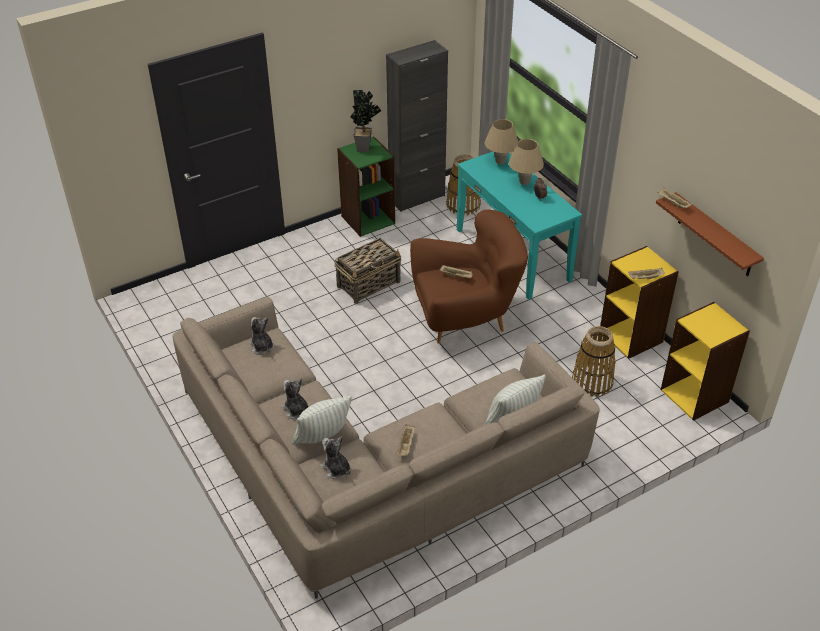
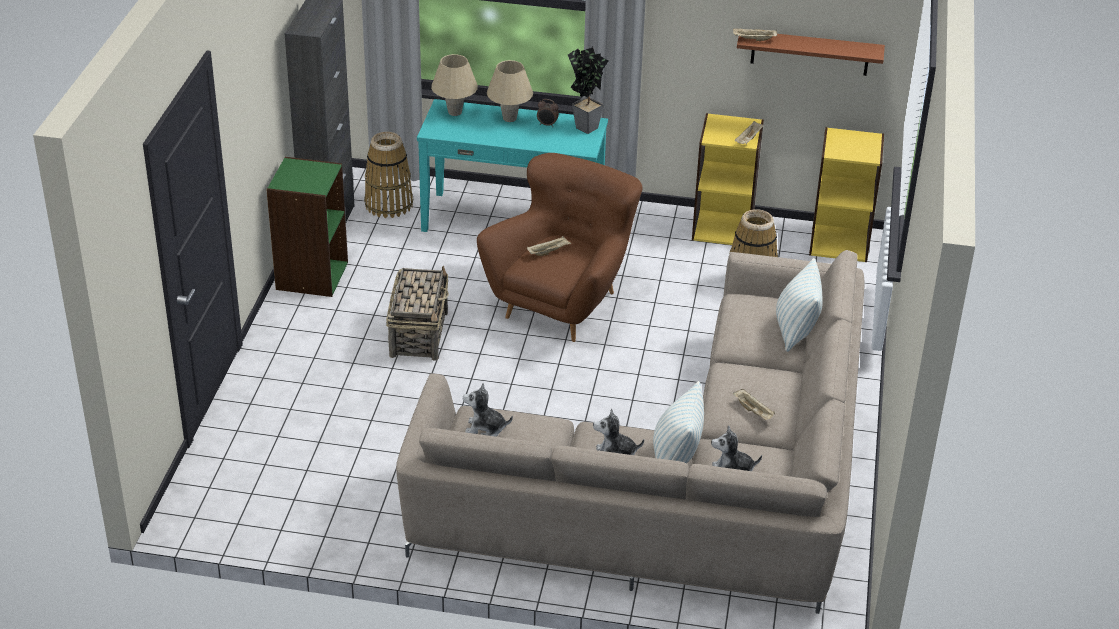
camera: 50 degrees left, 5 degrees down
(365, 147) = (295, 171): potted plant -> potted plant (585, 125)

